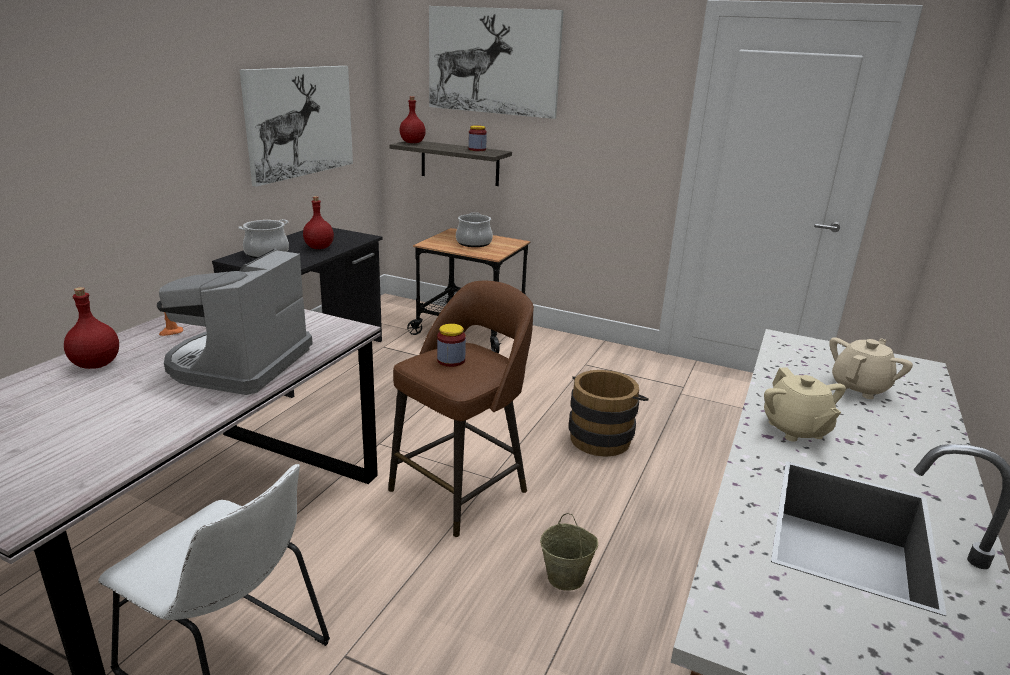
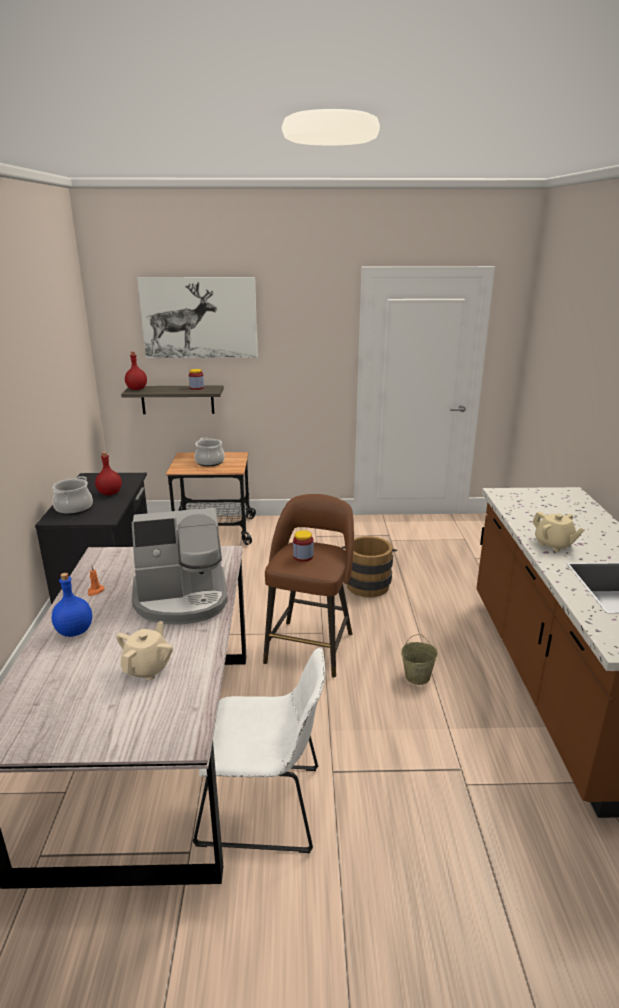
camera: 25 degrees left, 0 degrees up
(95, 365) = (74, 632): red bottle -> blue bottle
(239, 364) = (182, 599): coffee machine -> coffee machine turned 90 degrees counterclockwise
(300, 122) = (60, 389): picture -> none
(860, 387) = (558, 512): beige teapot -> beige teapot (147, 668)

